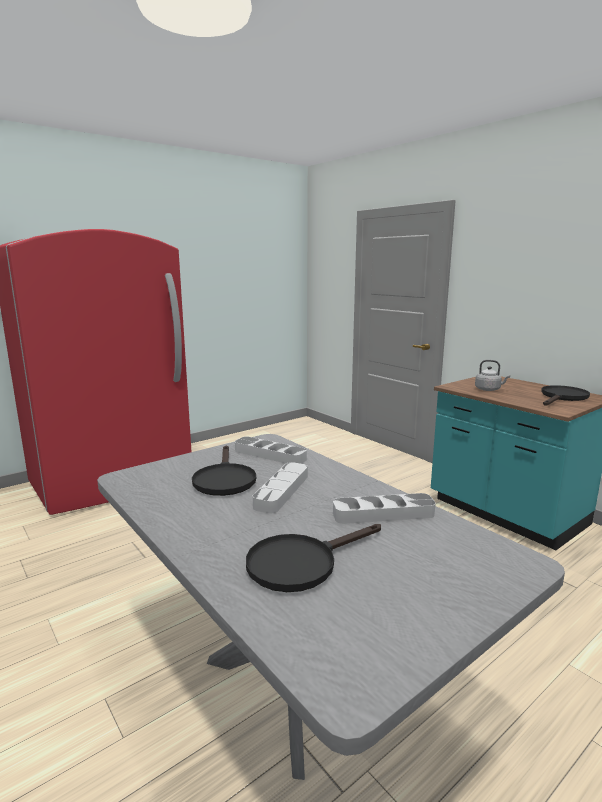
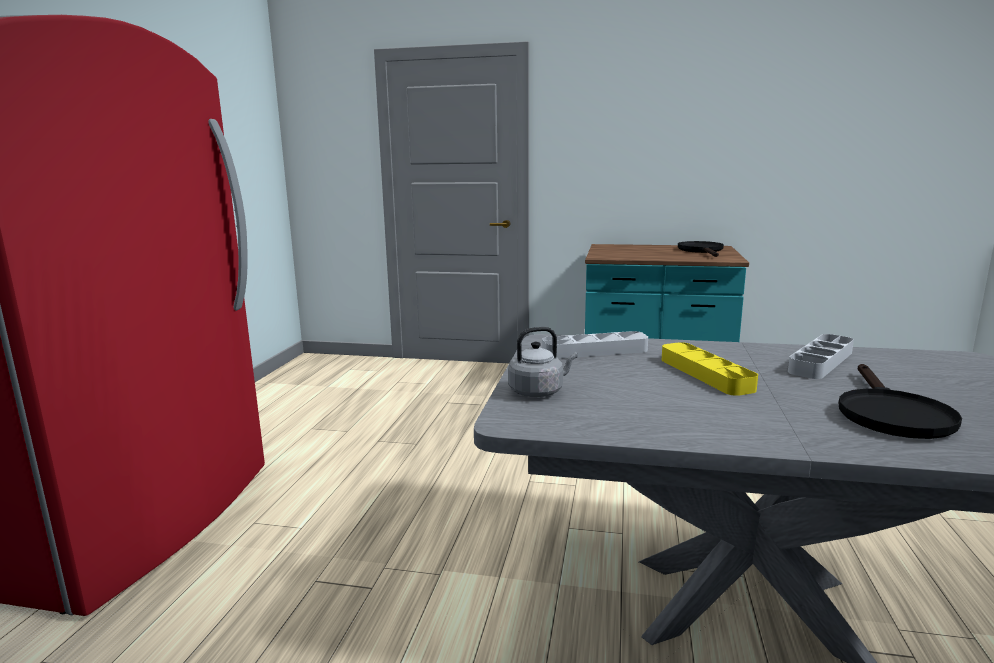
camera: 40 degrees left, 0 degrees up
(224, 479) = (625, 383): black frying pan -> none
(282, 491) = (705, 374): grey tray -> yellow tray
(489, 389) = (636, 254): grey kettle -> grey kettle (539, 391)

